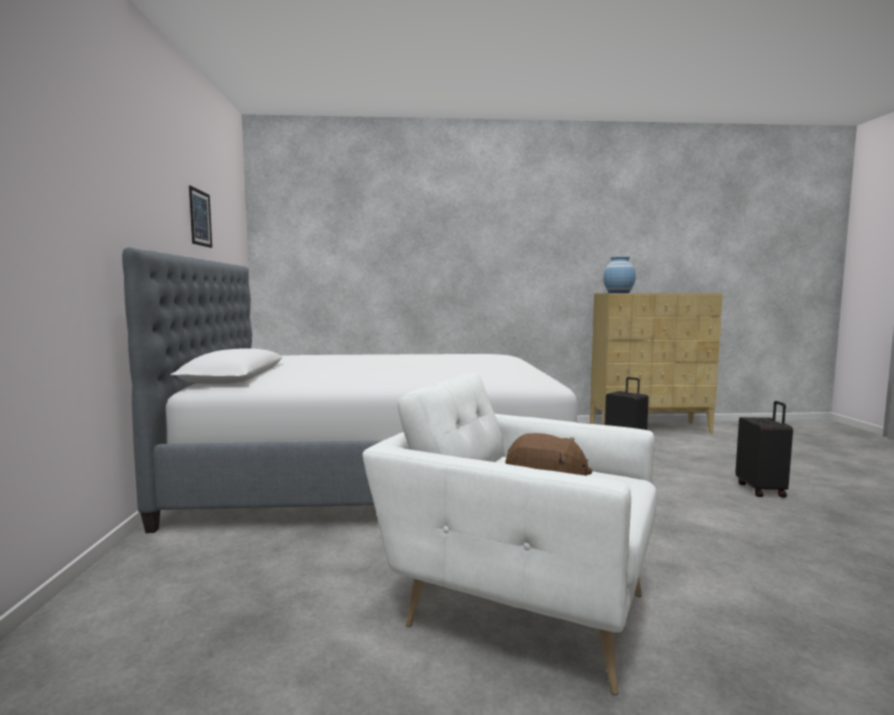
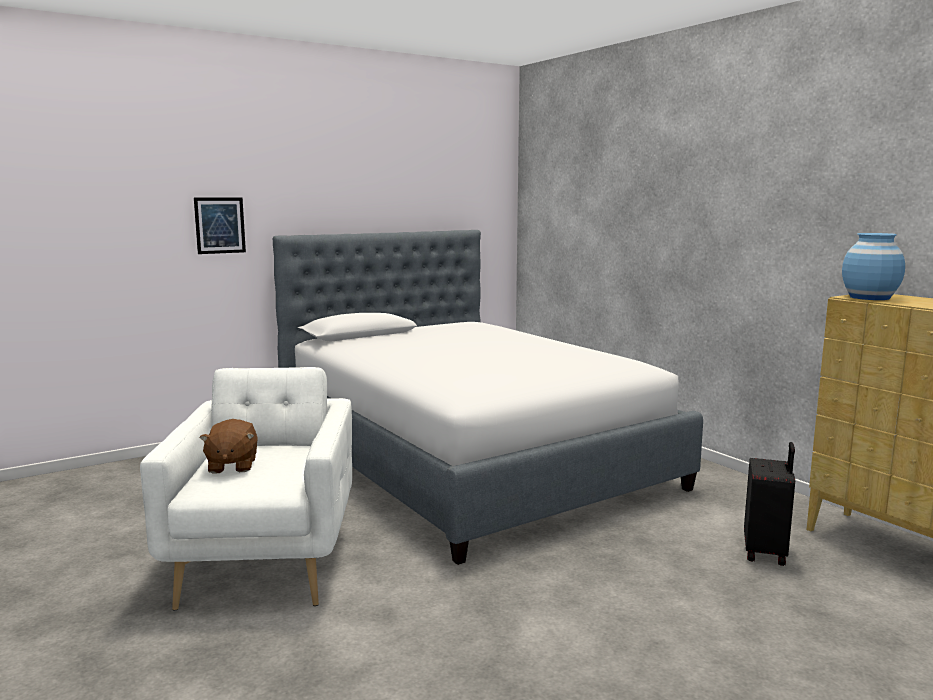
camera: 60 degrees right, 5 degrees up
(200, 218) = (410, 192): picture -> picture (220, 225)
(762, 490) = (726, 671): black suitcase -> none

